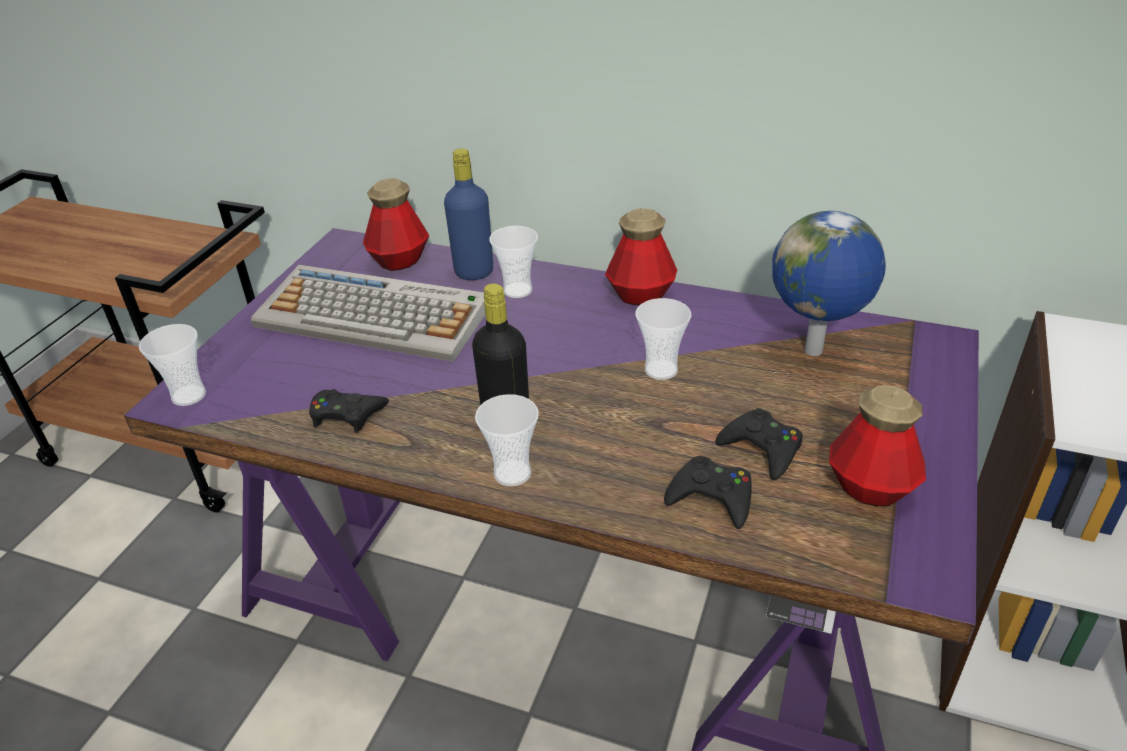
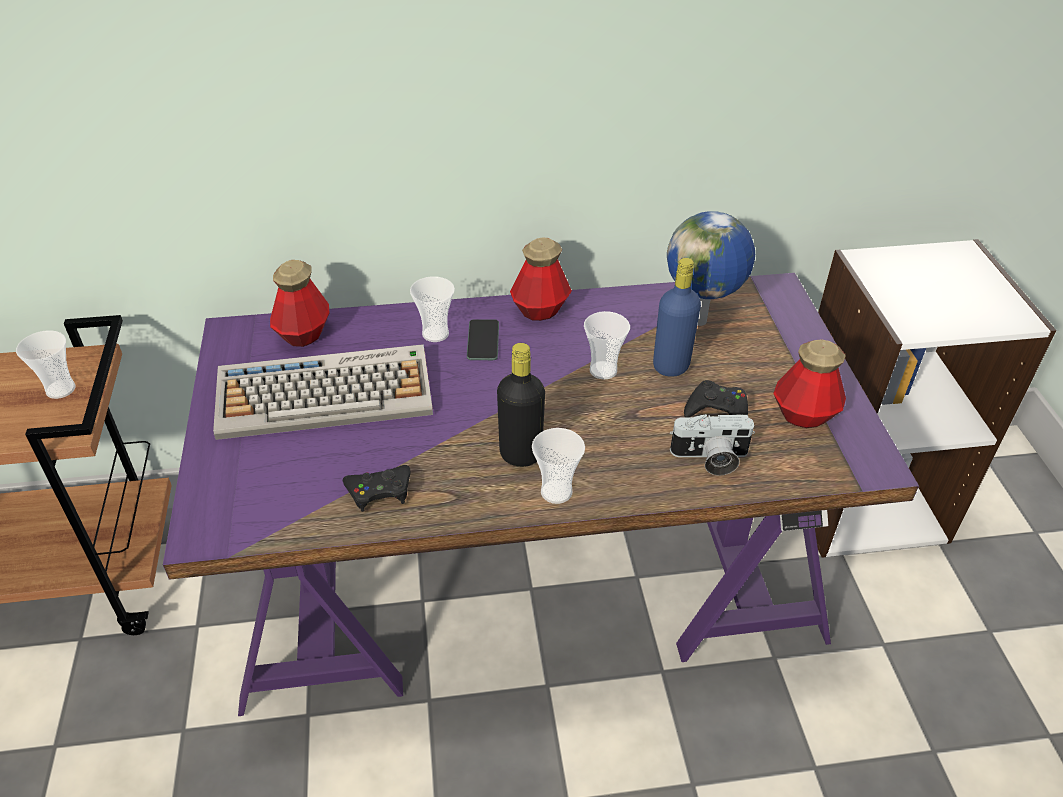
camera: 30 degrees left, 5 degrees up
(189, 395) = (213, 524): cup -> cup (60, 389)
(474, 272) = (383, 327): blue bottle -> blue bottle (671, 366)
(558, 308) = (483, 340): none -> phone
(712, 497) = (710, 459): black game controller -> camera

